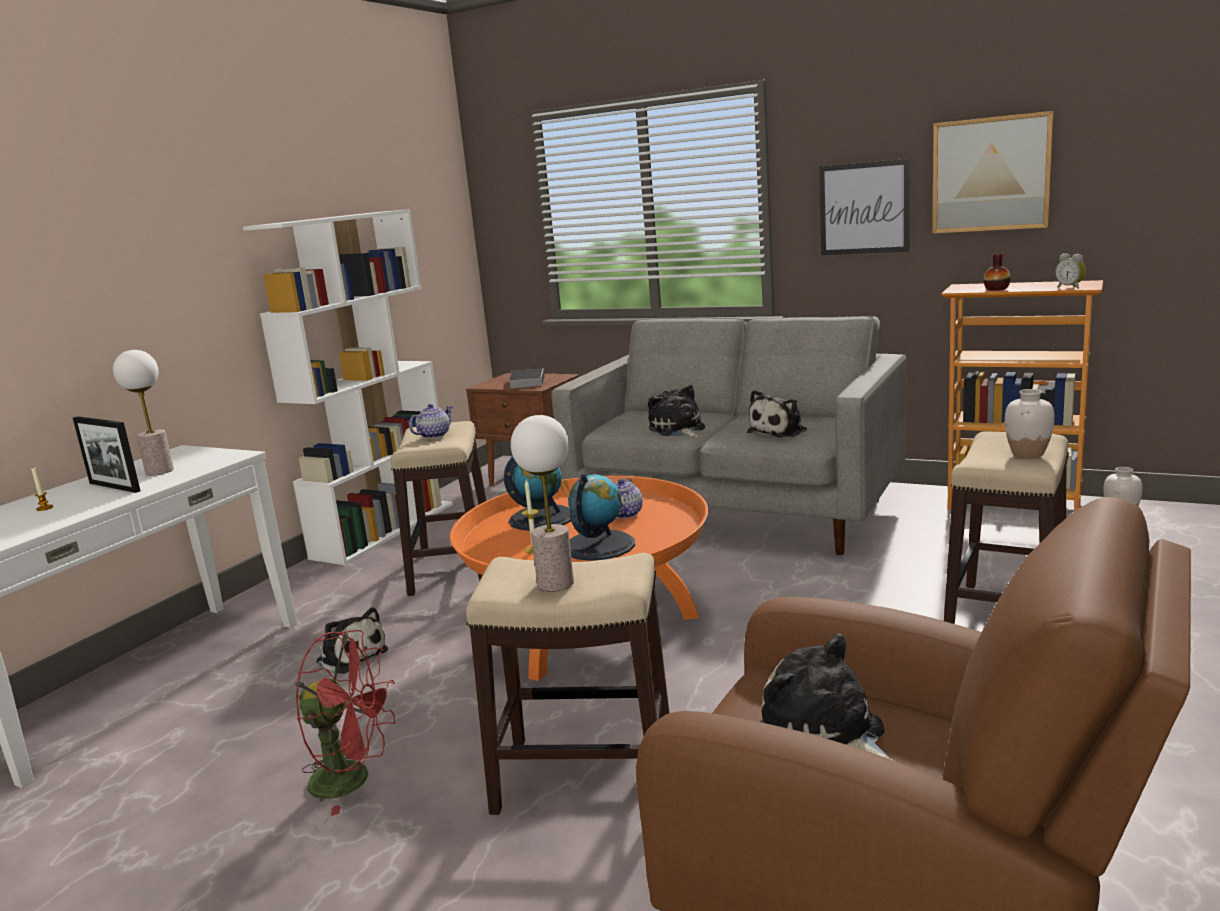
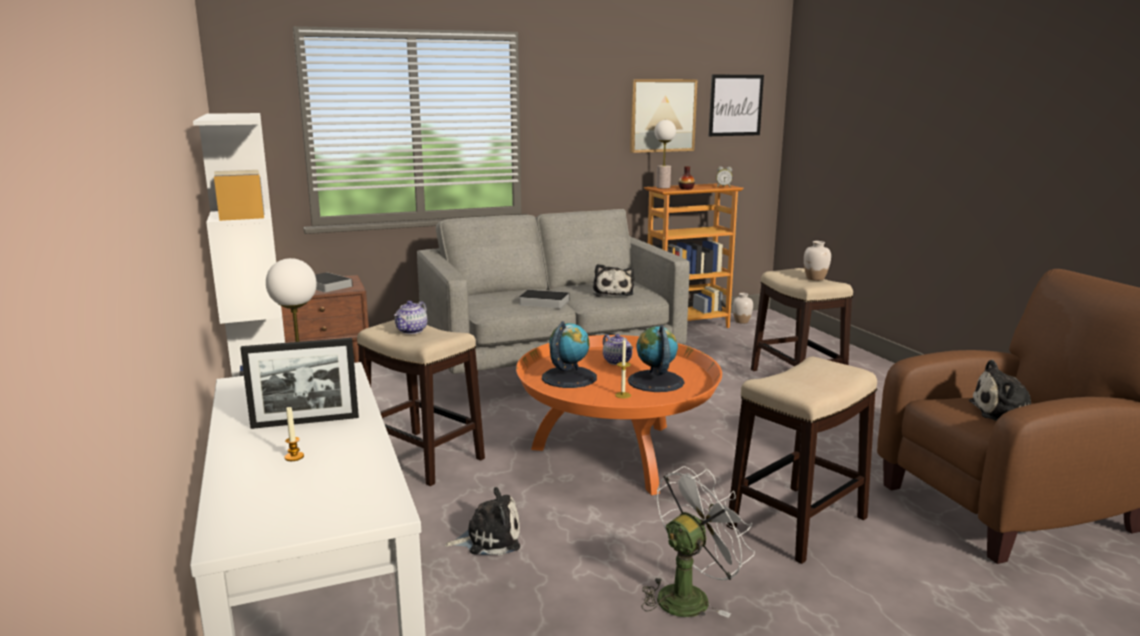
camera: 50 degrees left, 0 degrees up
(353, 780) = (689, 595): red fan -> white fan
(434, 435) = (412, 331): teapot -> teapot turned 150 degrees counterclockwise
(555, 583) = (820, 382): table lamp -> table lamp (663, 187)
(677, 430) = (542, 302): plush toy -> book
(864, 208) = (586, 134): picture -> picture (735, 105)

